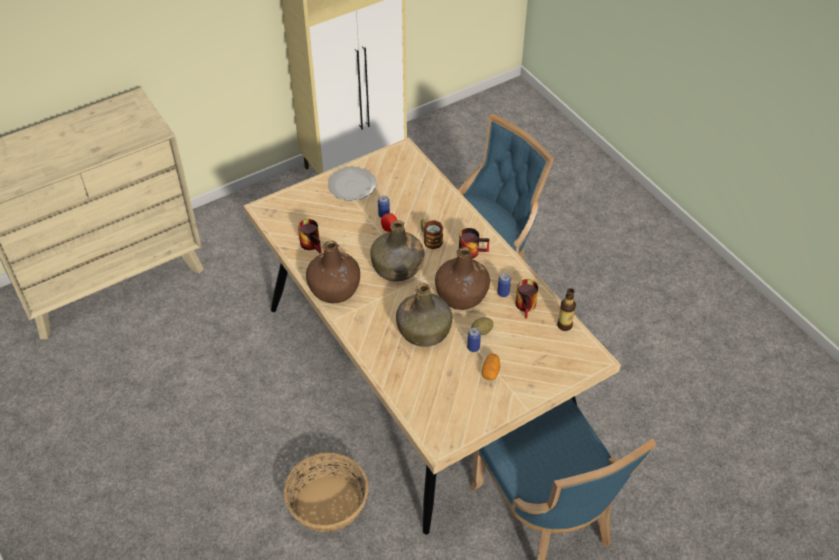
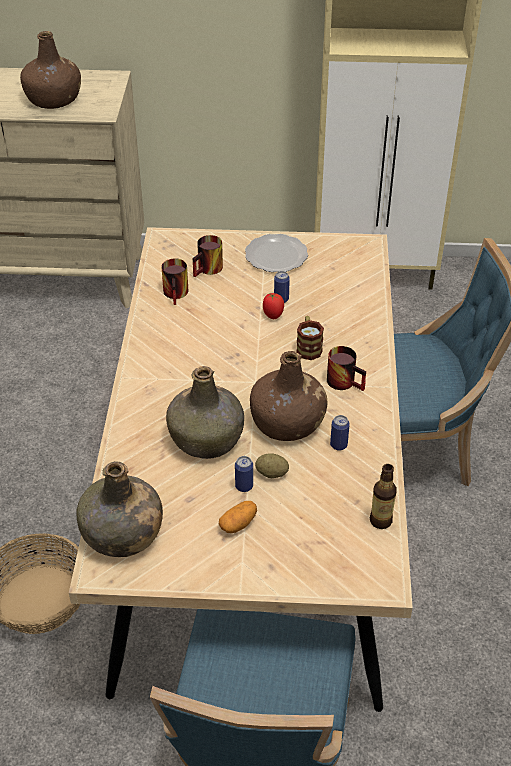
camera: 35 degrees right, 5 degrees down
(335, 288) = (156, 347): brown bottle -> brown bottle (54, 99)
(397, 268) = (243, 358): green bottle -> green bottle (122, 534)
(527, 307) = (354, 475): mug -> mug (209, 270)

